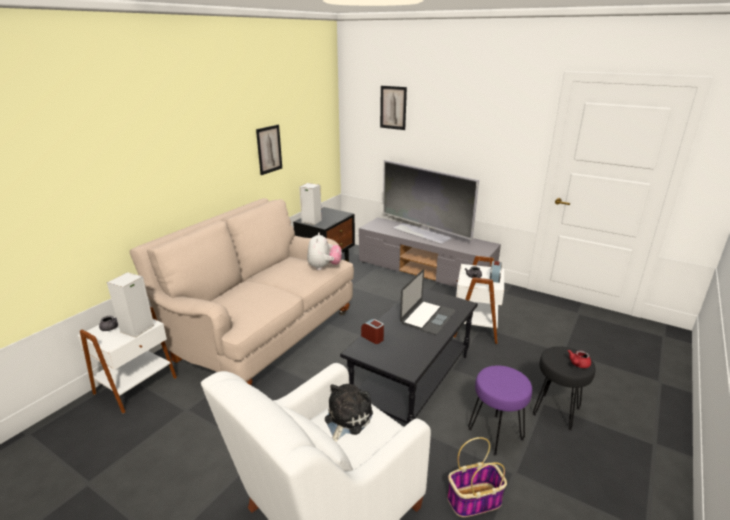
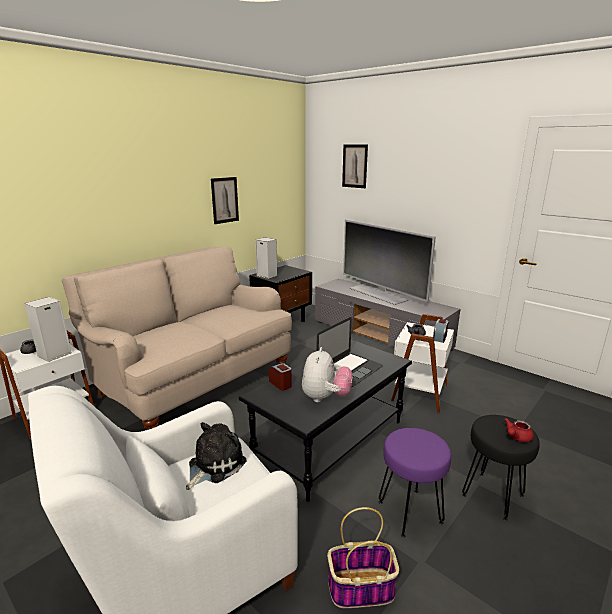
camera: 10 degrees right, 5 degrees down
(324, 267) = (258, 314): plush toy -> plush toy (325, 398)

